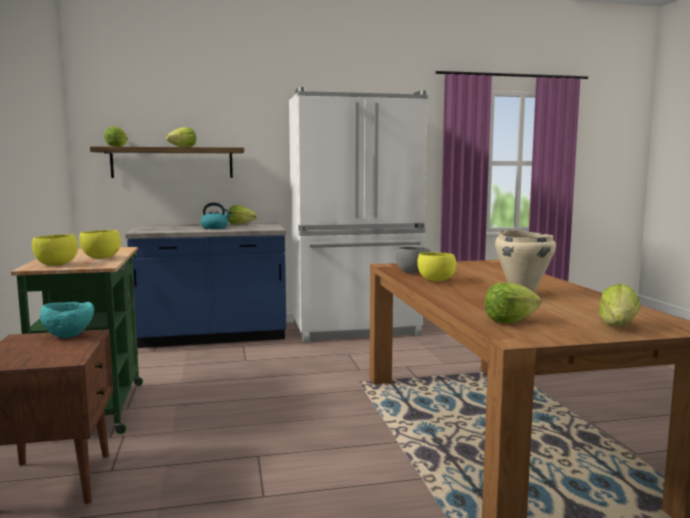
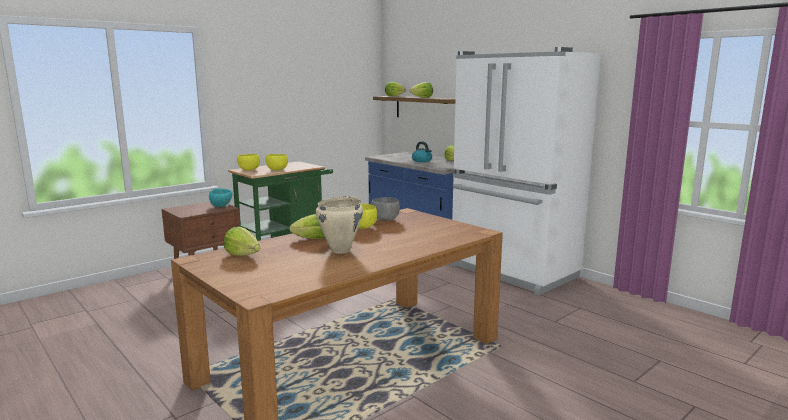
camera: 60 degrees right, 5 degrees up
(618, 326) = (248, 279): lettuce -> lettuce (312, 239)

